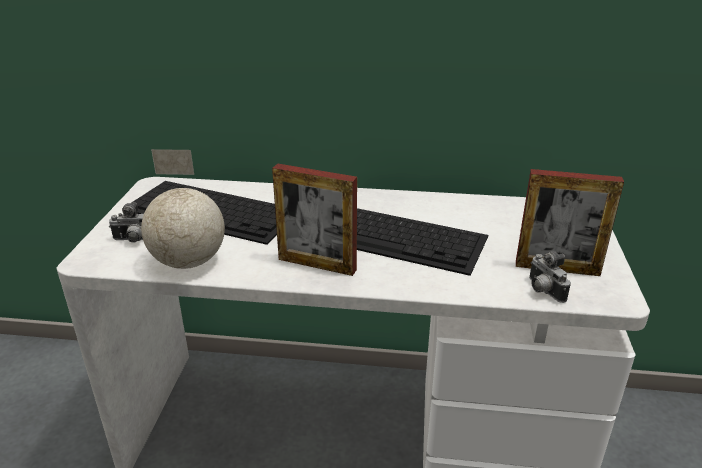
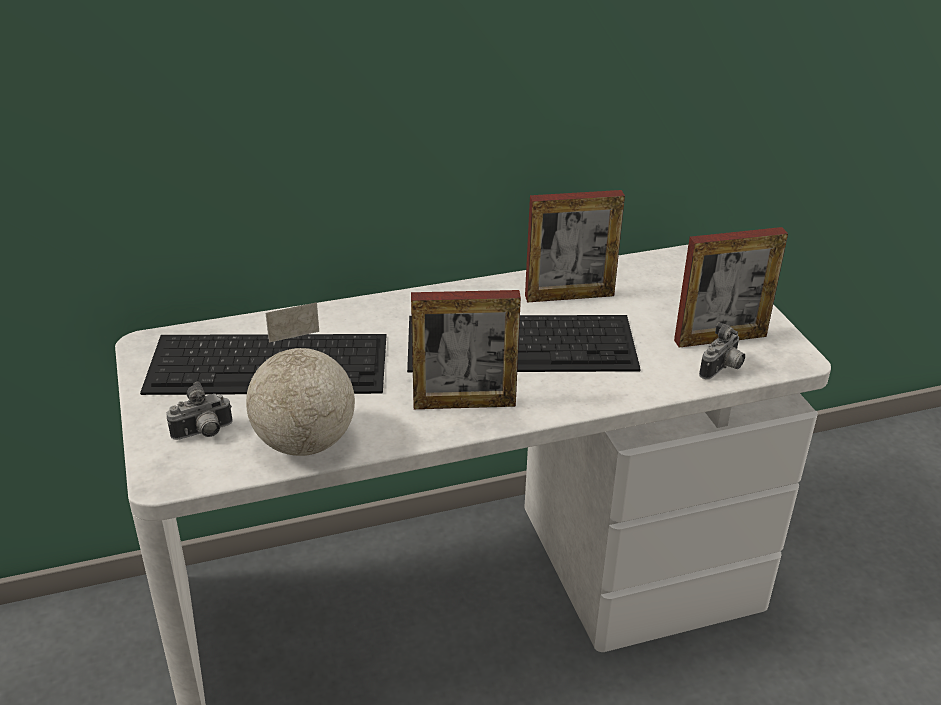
camera: 25 degrees left, 5 degrees up
(453, 214) = (569, 296): none -> picture frame
(542, 291) = (722, 369): camera -> camera turned 90 degrees counterclockwise

